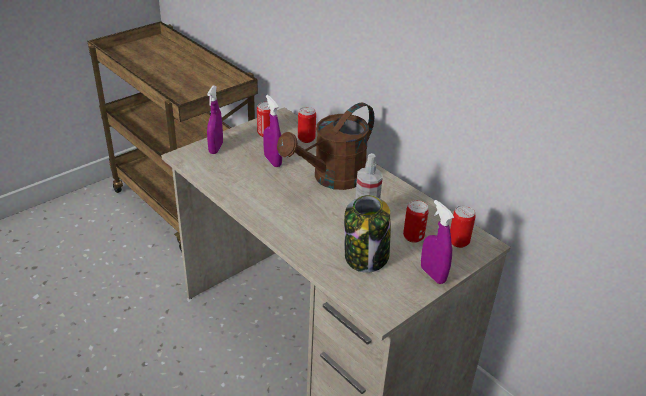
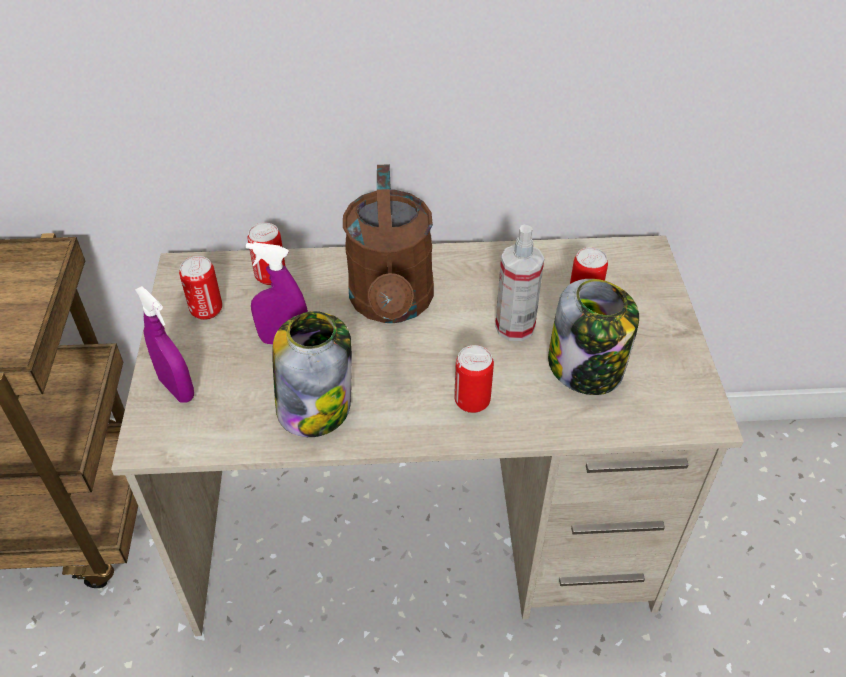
camera: 50 degrees left, 10 degrees up
(246, 186) = (315, 406): none -> jar
(432, 274) = (666, 328): purple spray bottle -> none
(458, 242) = (625, 270): can -> can (472, 401)

